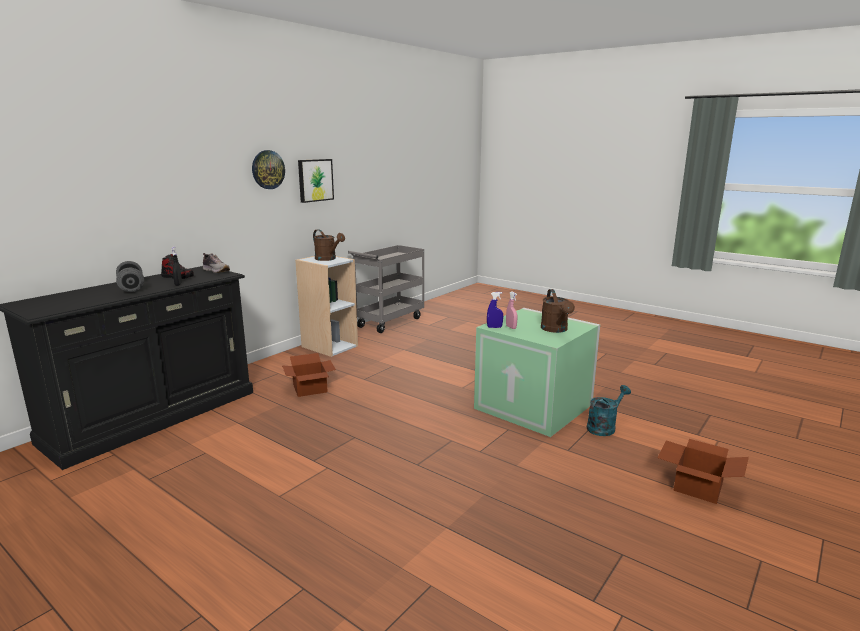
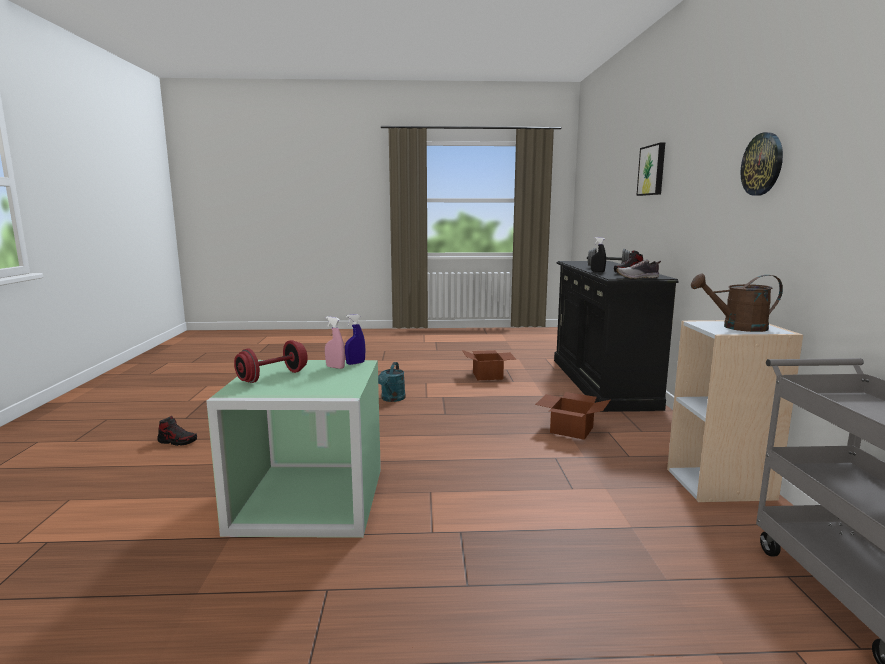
camera: 140 degrees right, 5 degrees down
(315, 180) = (831, 182): picture -> picture (652, 170)
(556, 330) = (273, 377): brown watering can -> red dumbbell
(604, 427) = (199, 504): turquoise watering can -> turquoise watering can (392, 399)
(627, 504) = (177, 441): none -> shoe
(696, 486) = (97, 473): cardboard box -> cardboard box (488, 376)

